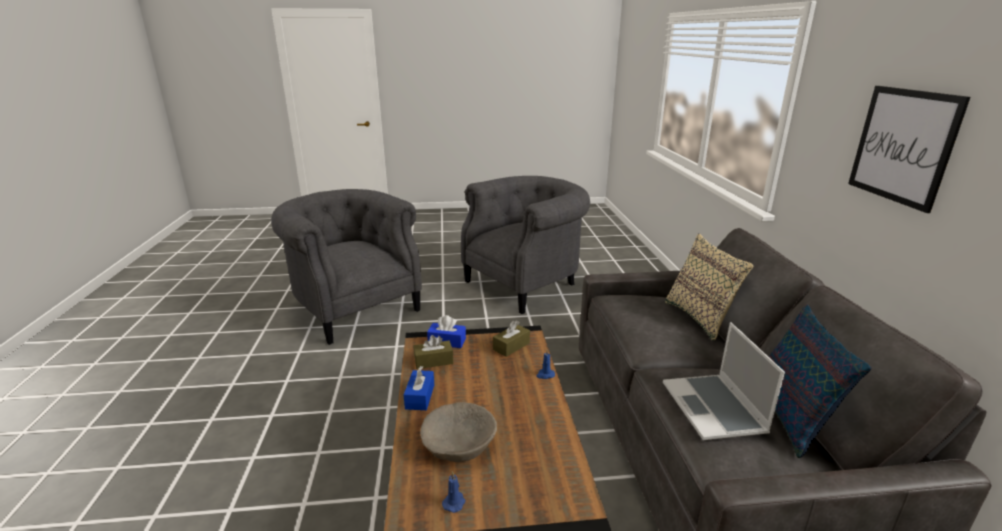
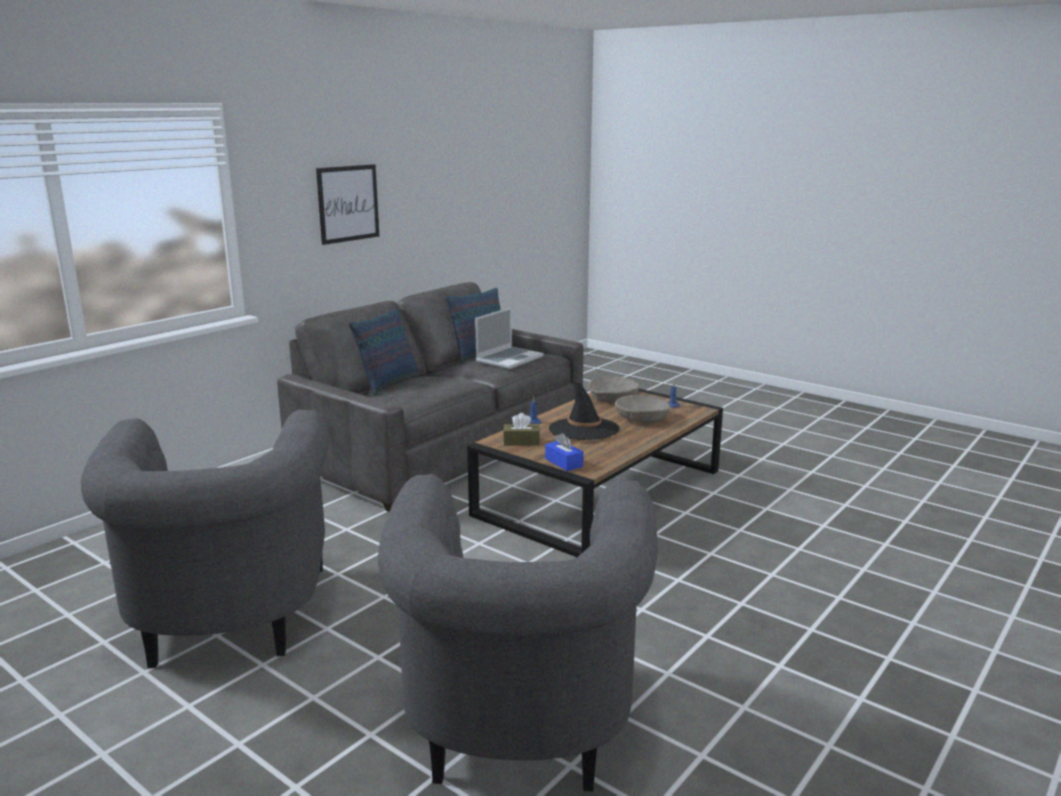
camera: 135 degrees left, 5 degrees down
(420, 397) = (636, 442): blue tissue box -> none
(433, 361) = (596, 455): brown tissue box -> none
(489, 389) = (583, 429): none -> black hat
(526, 284) = (229, 618): grey armchair -> grey armchair turned 105 degrees counterclockwise
(542, 472) = (613, 399): none -> beige bowl
(698, 319) = (388, 384): beige pillow -> blue pillow

